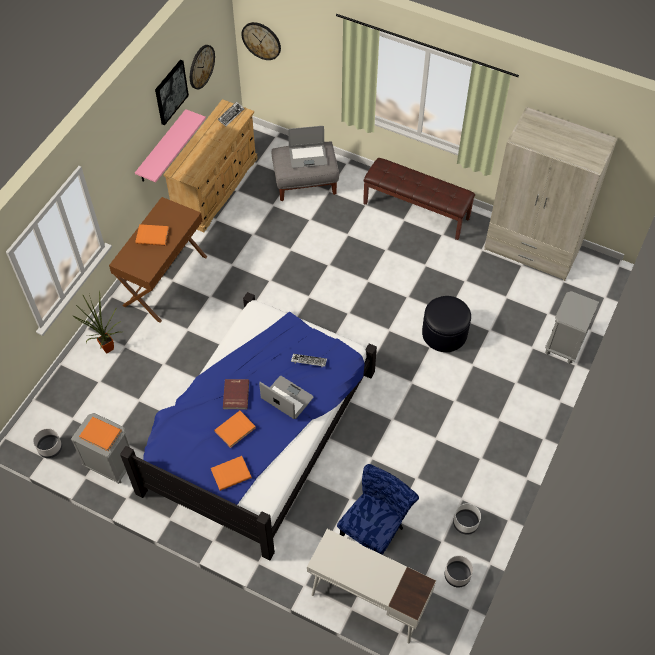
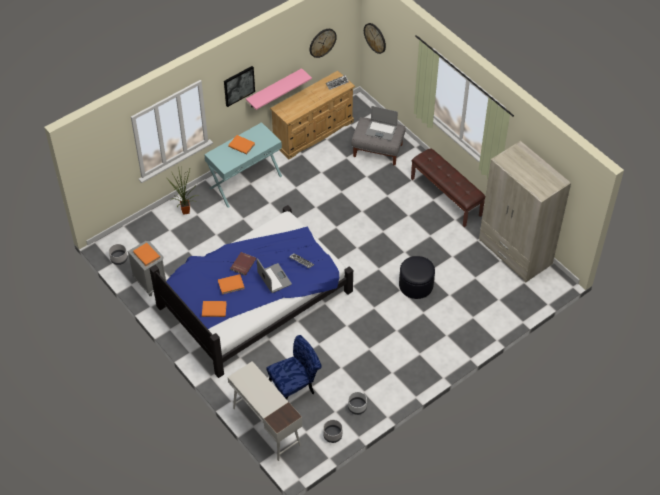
camera: 25 degrees right, 5 degrees down
(165, 280) = (245, 182): brown console table -> turquoise console table
(170, 92) = (290, 53): picture -> picture (238, 85)
(564, 345) = (497, 324): grey nightstand -> none

